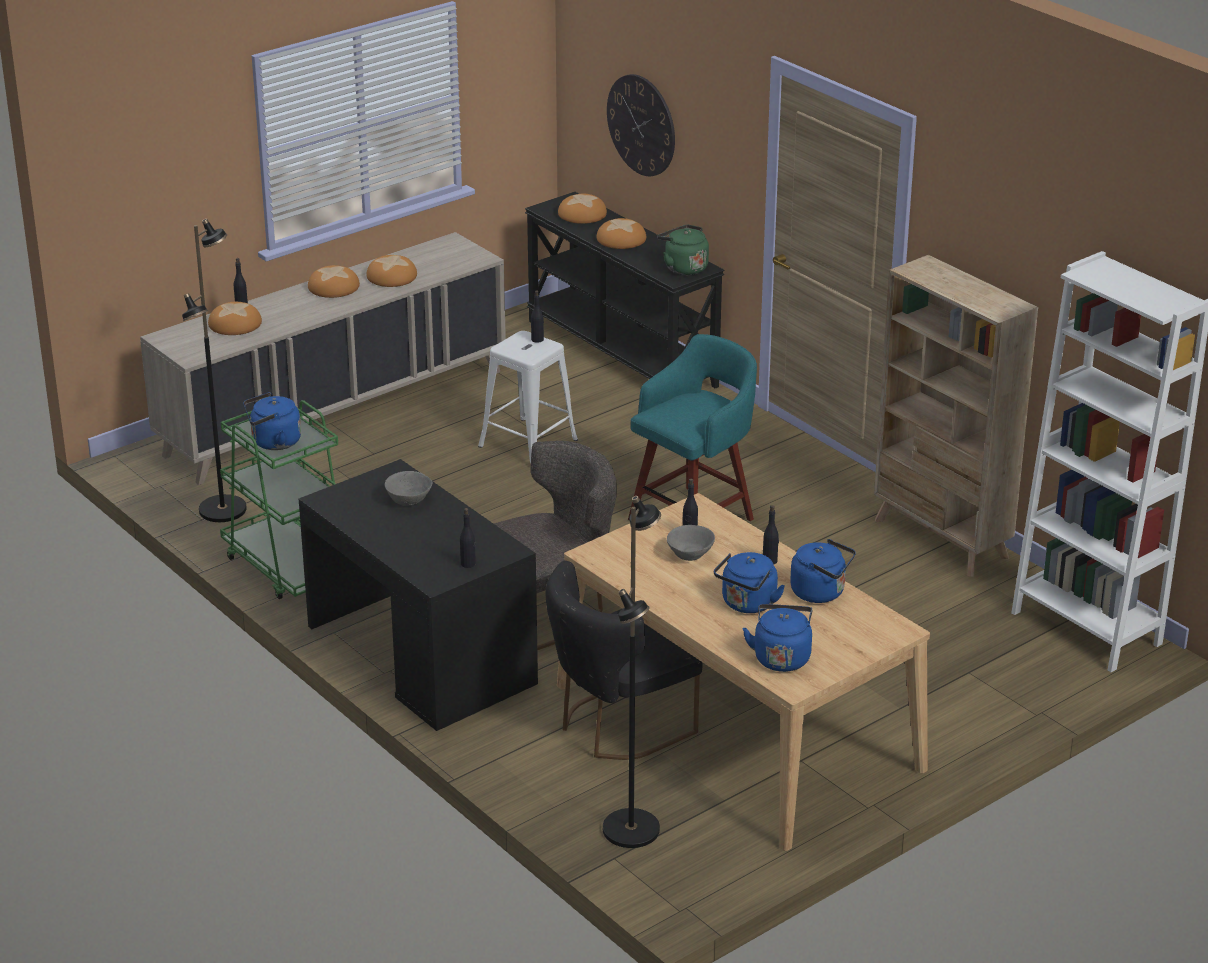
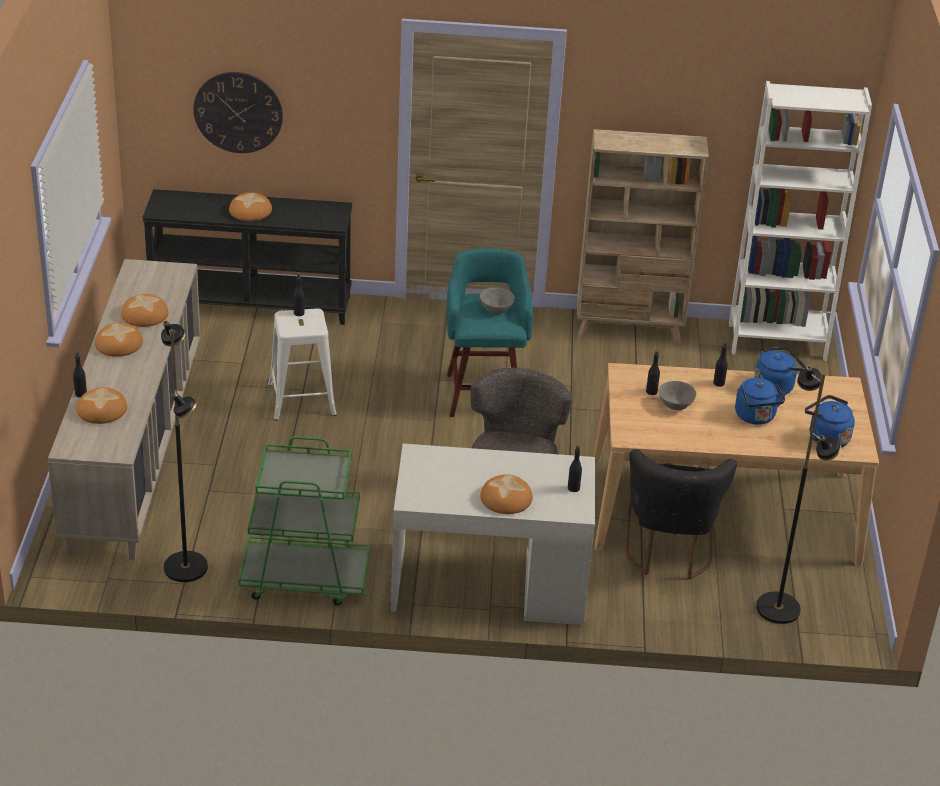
camera: 50 degrees left, 5 degrees up
(273, 442) = (309, 480): blue kettle -> none
(408, 500) = (462, 468): grey bowl -> grey bowl (496, 309)
(420, 655) = (489, 583): black desk -> white desk
(581, 214) = (190, 204): bread -> bread (506, 499)
(683, 267) = (326, 213): green kettle -> none

